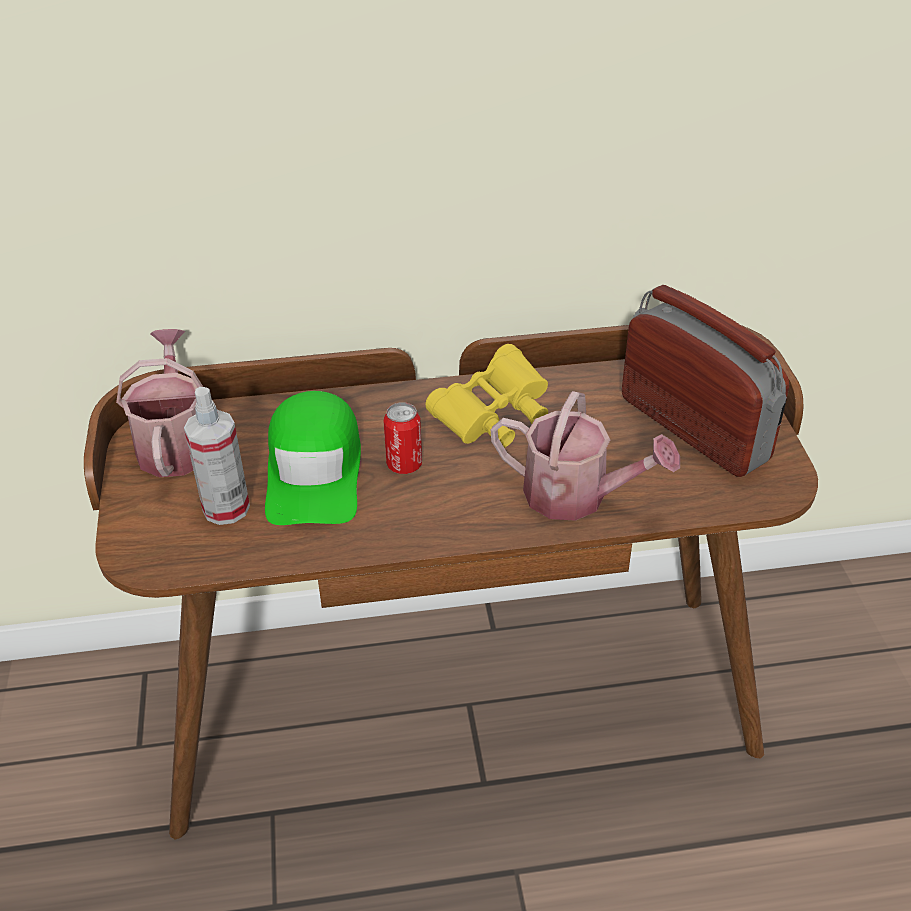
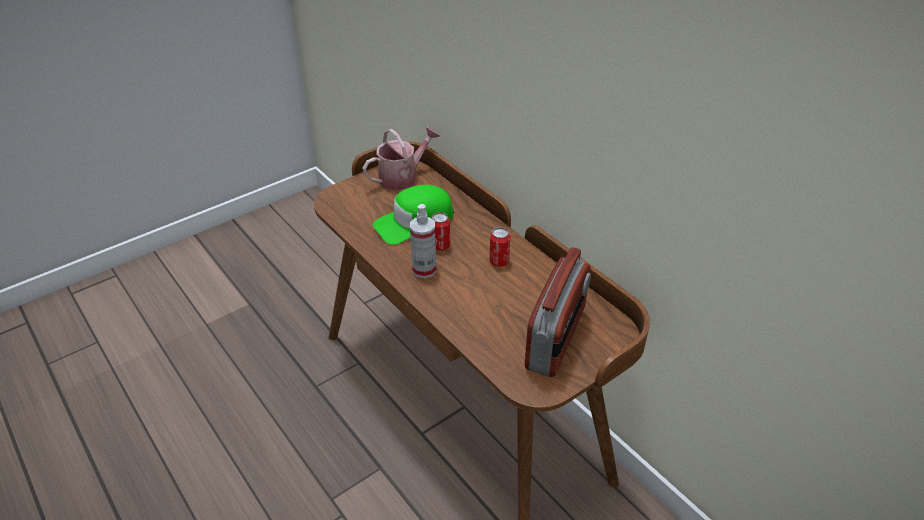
camera: 60 degrees right, 0 degrees up
(226, 508) = (373, 208): spray bottle -> spray bottle (424, 269)
(493, 418) = (499, 261): yellow binoculars -> can
(577, 496) = (463, 311): watering can -> none

